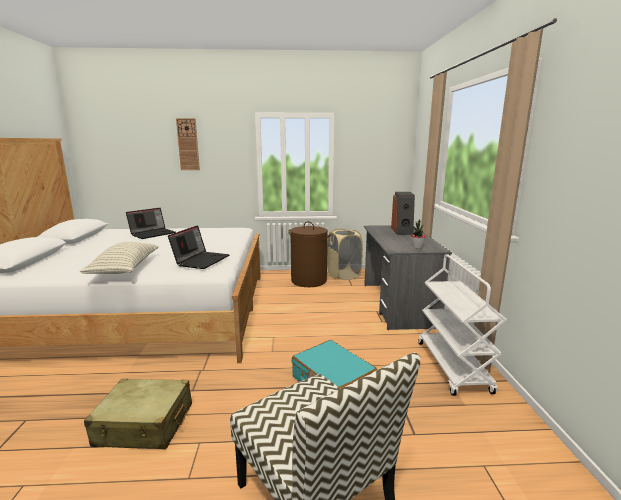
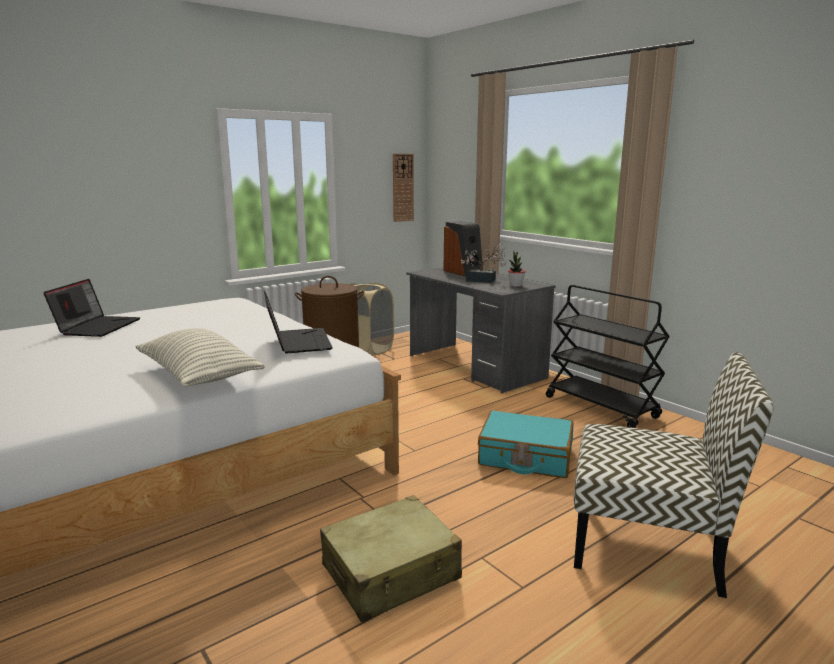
camera: 35 degrees left, 0 degrees up
(188, 144) = (100, 161): wall clock -> wall clock (402, 187)
(402, 239) = (484, 280): none -> potted plant
(453, 367) = (601, 407): white cart -> black cart

